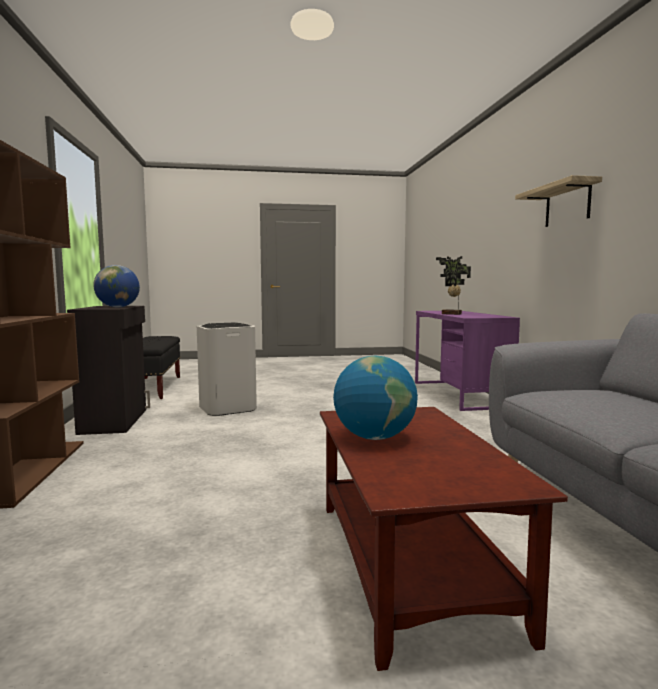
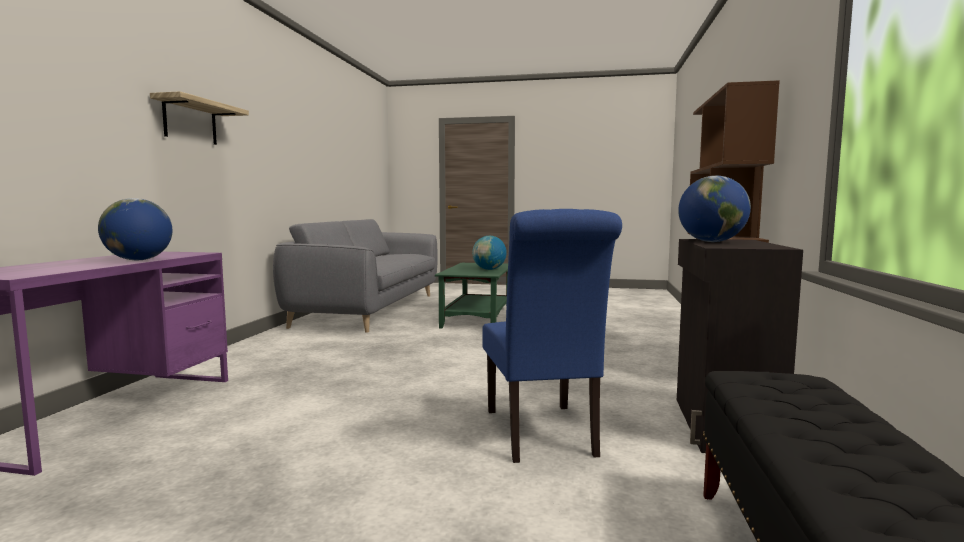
camera: 160 degrees left, 0 degrees up
(228, 407) = (542, 435): white trash can -> blue chair
(411, 564) = (477, 318): brown coffee table -> green coffee table
(451, 314) = (139, 260): potted plant -> globe

